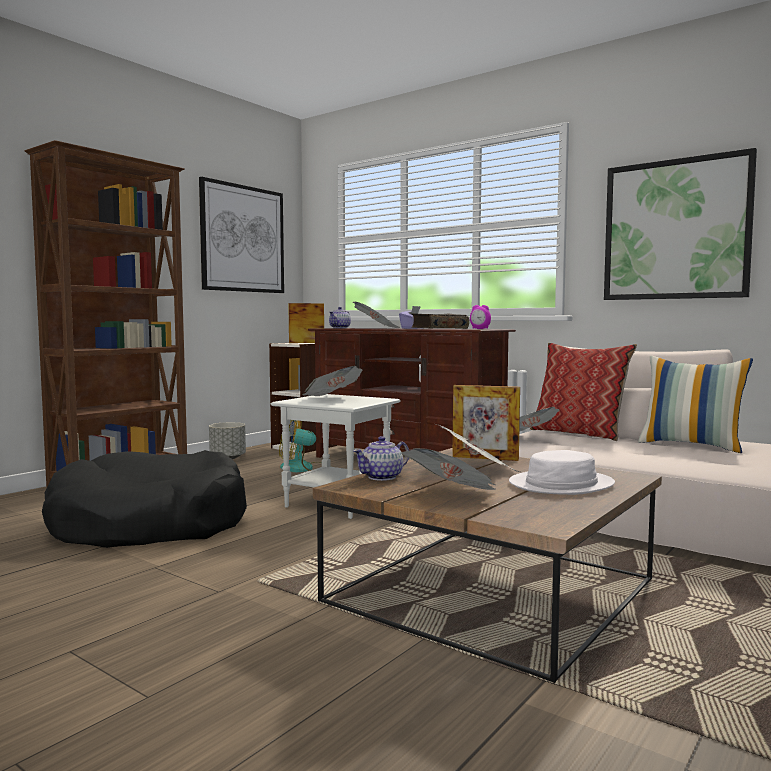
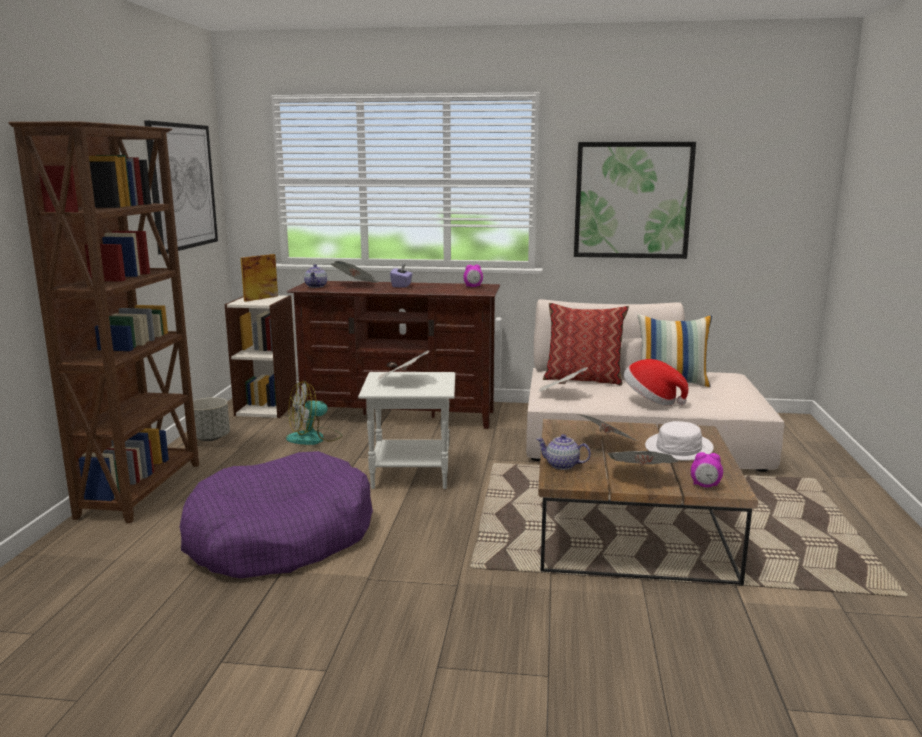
camera: 30 degrees left, 10 degrees up
(149, 524) = (280, 537): black dog bed -> purple dog bed
(382, 477) = (562, 465): teapot -> teapot turned 90 degrees clockwise
(439, 328) = (435, 288): book -> none
(485, 458) = (588, 428): picture frame -> none
(517, 516) = (705, 486): none -> alarm clock
(628, 454) = (651, 400): none -> hat

